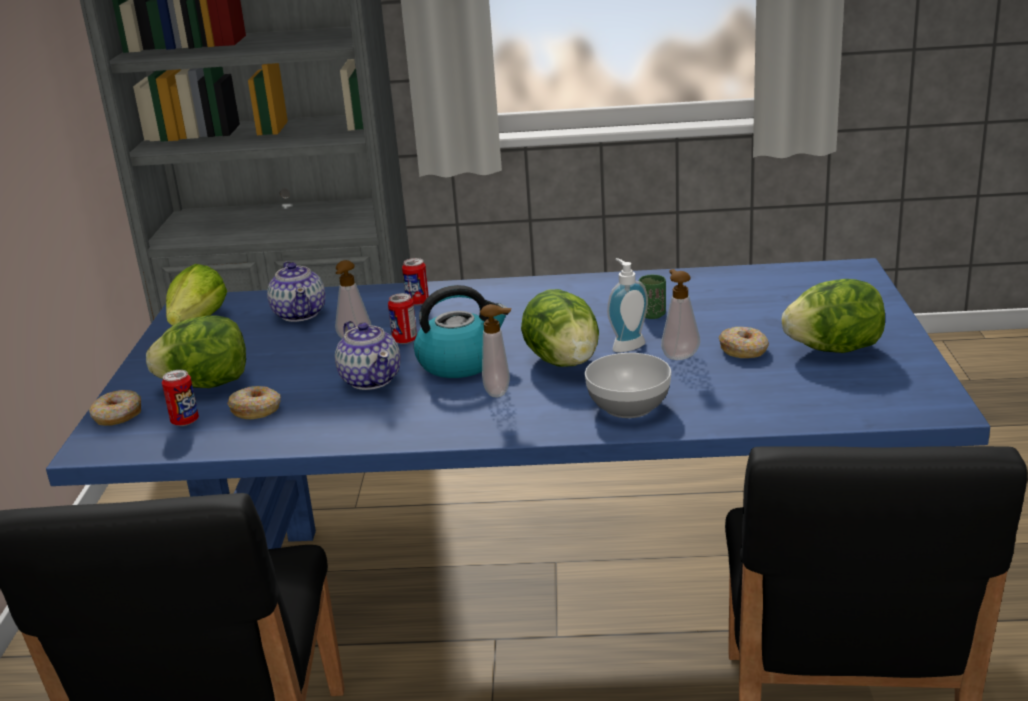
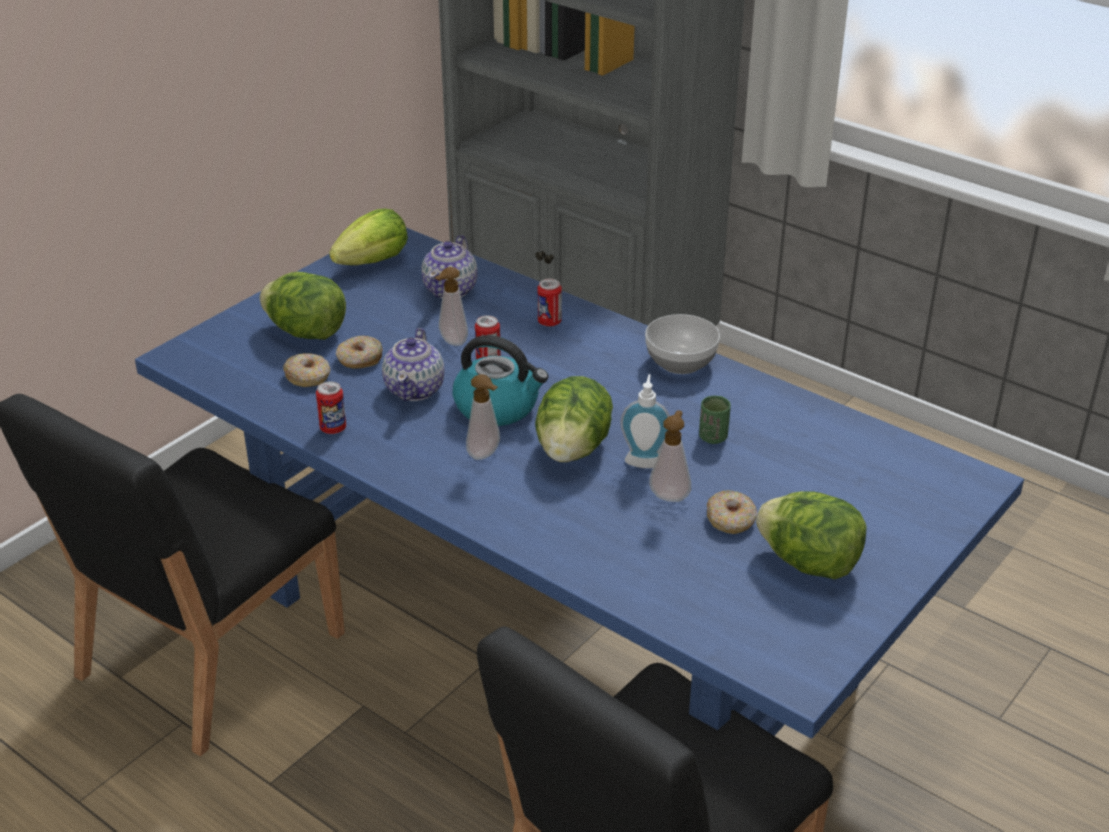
camera: 35 degrees right, 10 degrees up
(117, 416) = (222, 333): donut -> donut (359, 359)
(185, 421) = (254, 362): can -> can (333, 428)
(628, 407) = (556, 525): bowl -> bowl (679, 362)

